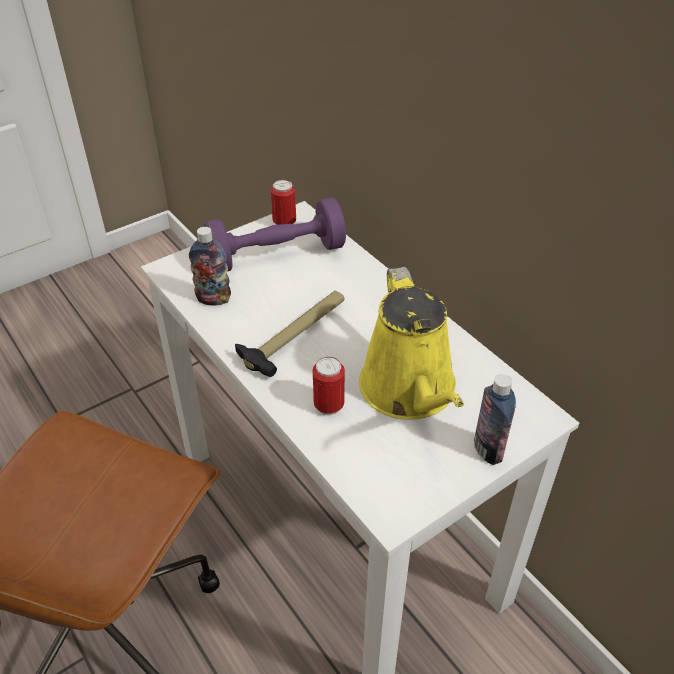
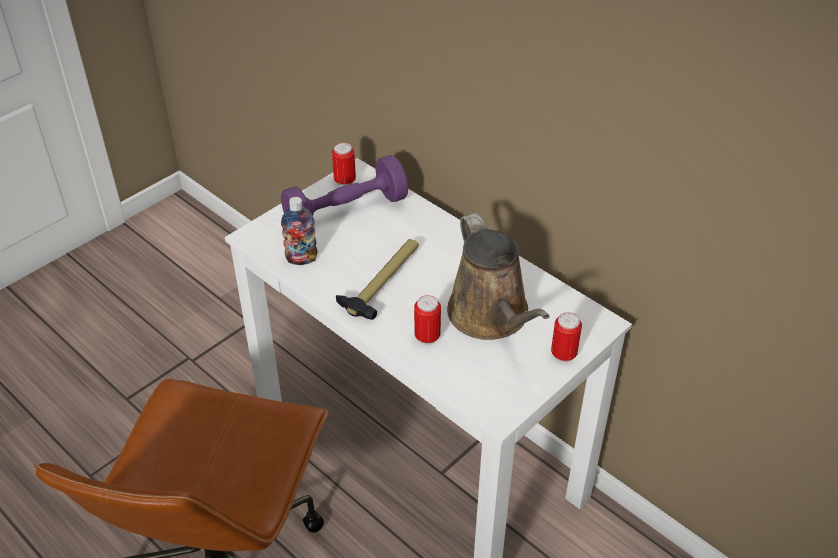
camera: 10 degrees left, 0 degrees up
(410, 391) = (491, 316): yellow watering can -> brown watering can
(488, 450) = (563, 354): bottle -> can

